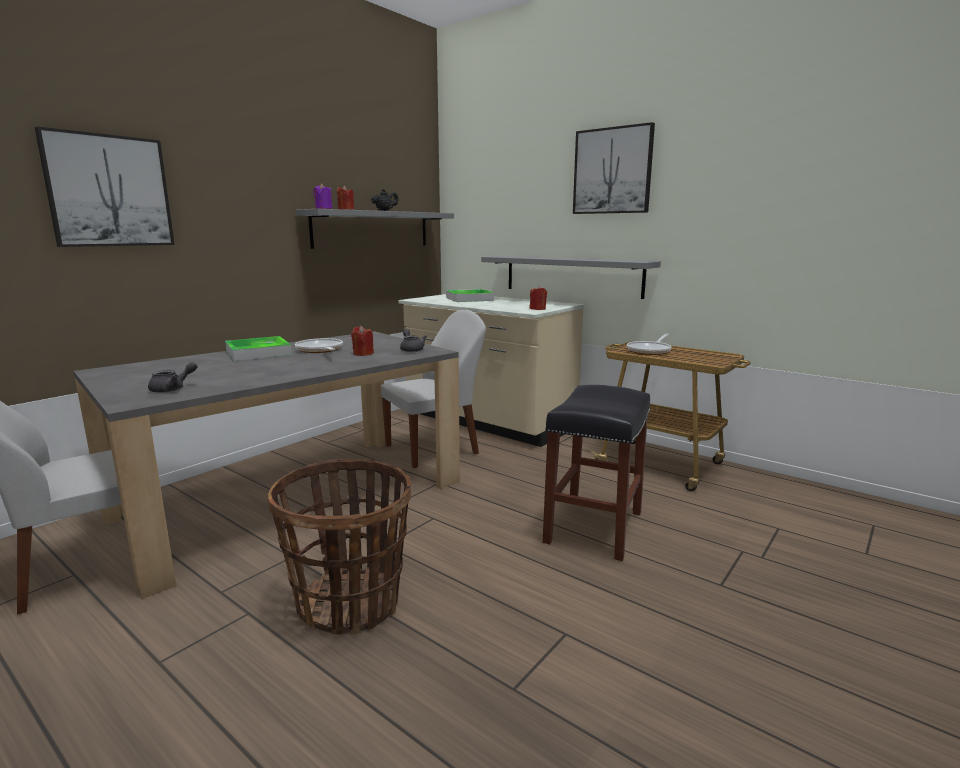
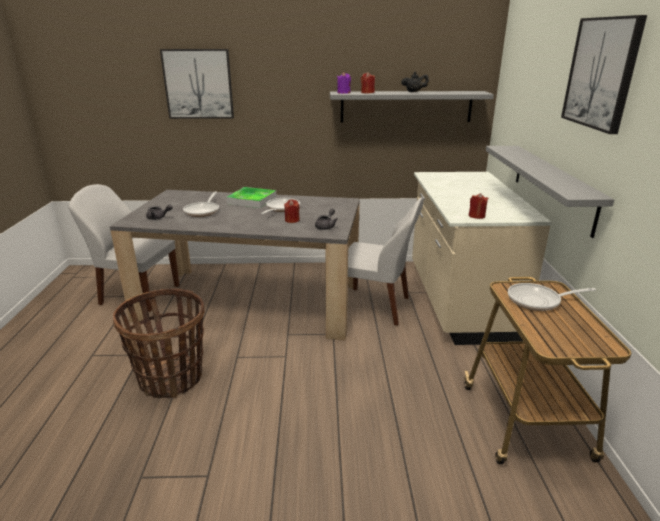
camera: 50 degrees right, 10 degrees up
(222, 371) = (203, 211): none -> frying pan
(469, 299) = (469, 184): tray -> none
(594, 528) = (355, 431): black stool -> none

